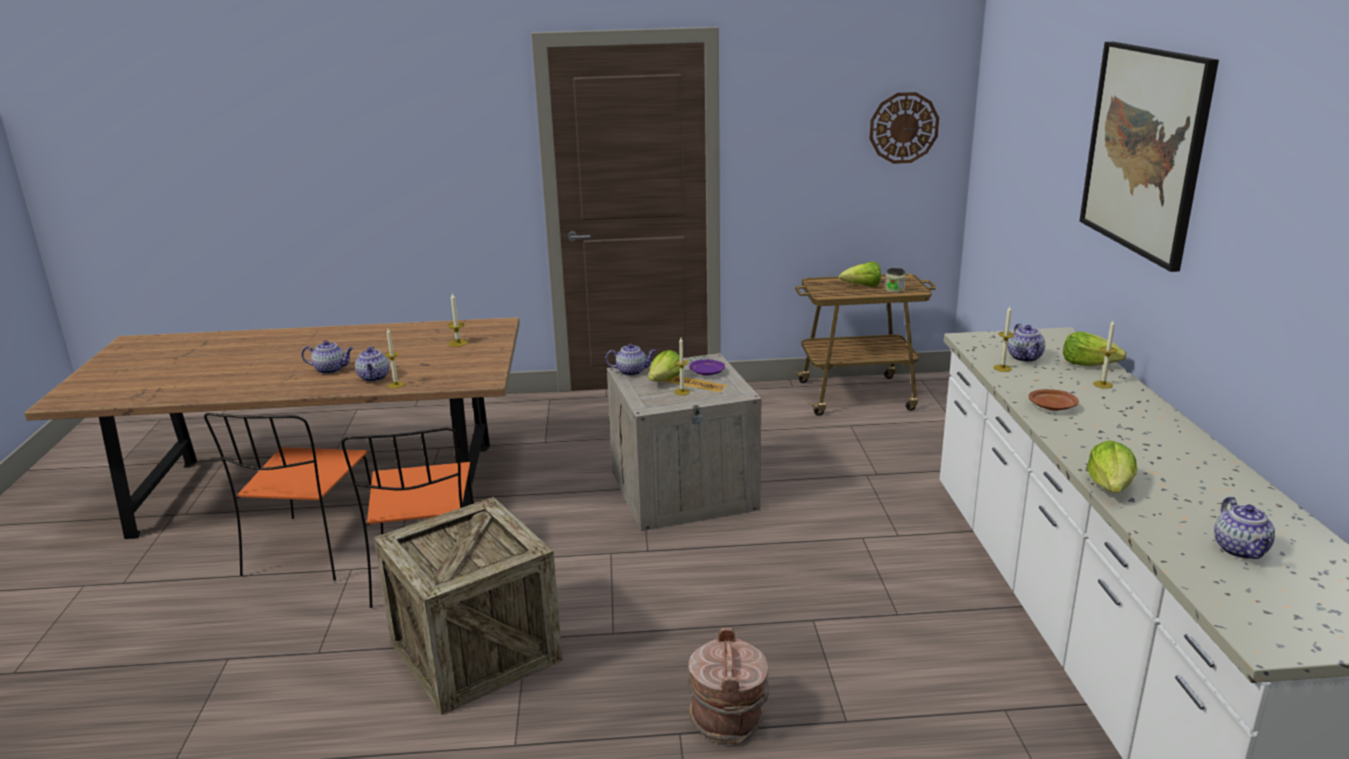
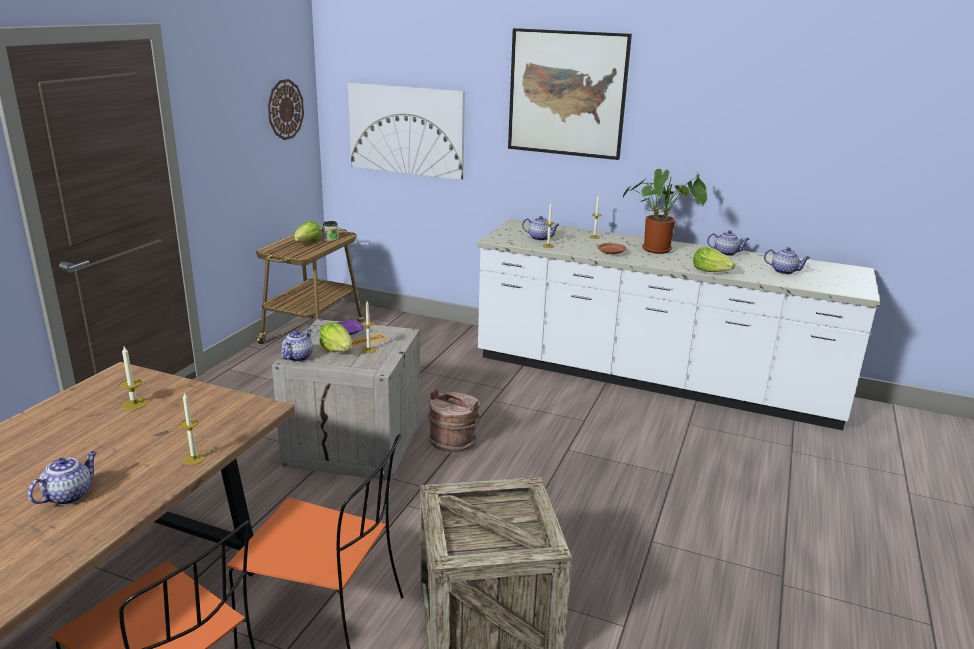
camera: 65 degrees left, 0 degrees up
(374, 378) = (149, 469): teapot -> teapot (726, 253)
(728, 720) = (648, 516): brown bucket -> brown bucket (453, 441)
(1019, 174) = (406, 130): none -> picture
(1089, 364) = (566, 231): lettuce -> none
(1139, 435) = (660, 250): none -> potted plant

